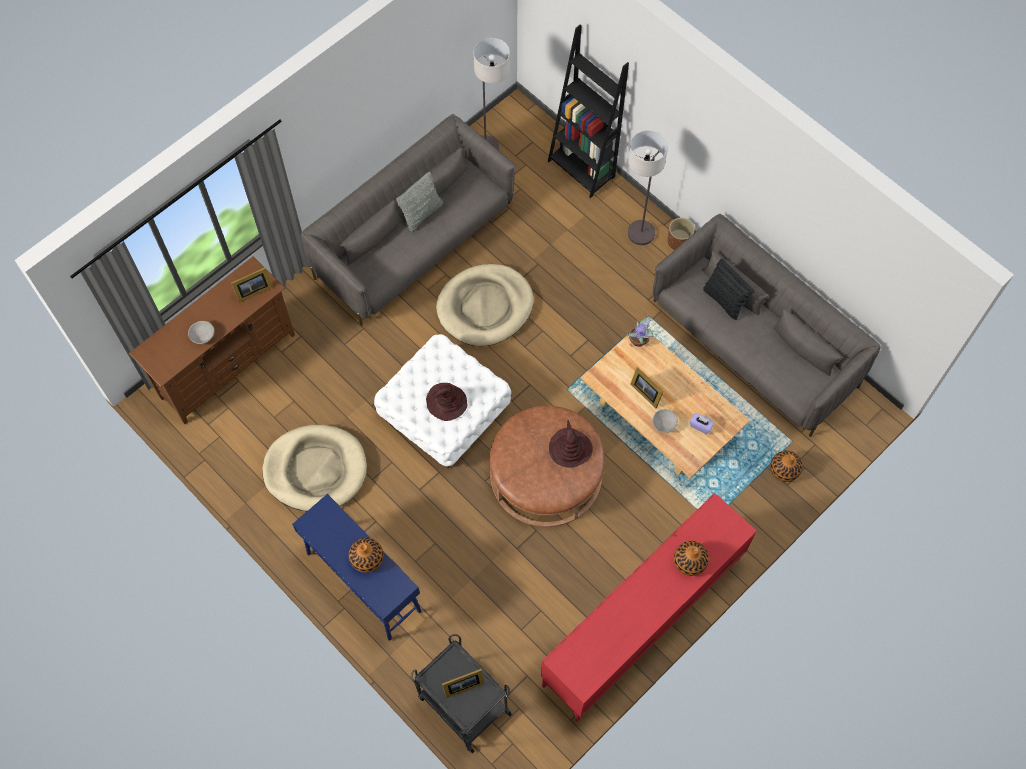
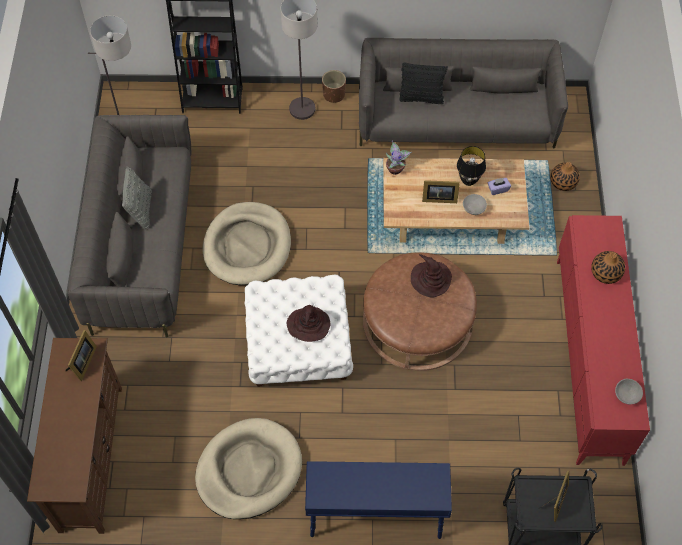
camera: 45 degrees left, 5 degrees down
(203, 336) = (79, 432): grey bowl -> grey bowl (627, 395)
(367, 558) = (390, 479): vase -> none
(685, 399) = (468, 180): none -> black table lamp

